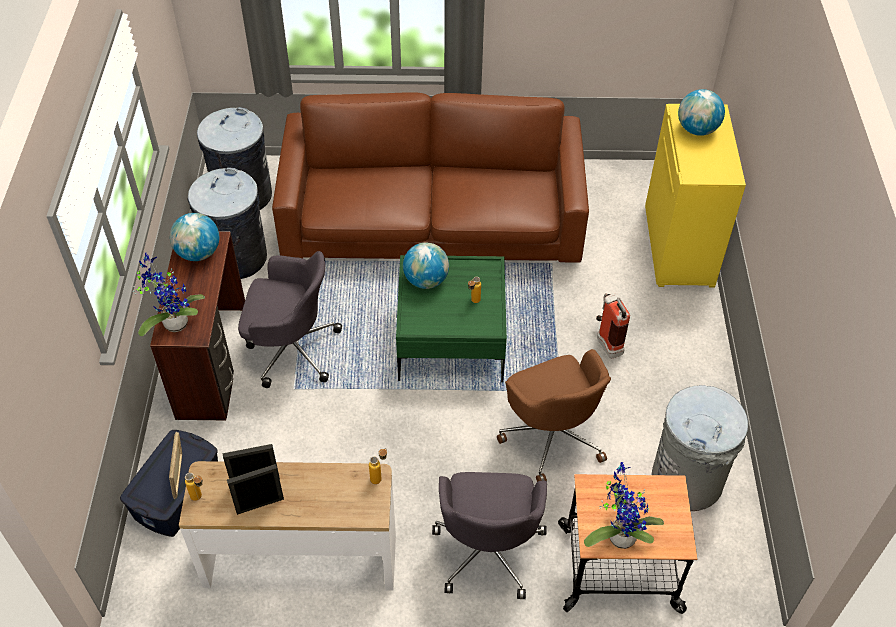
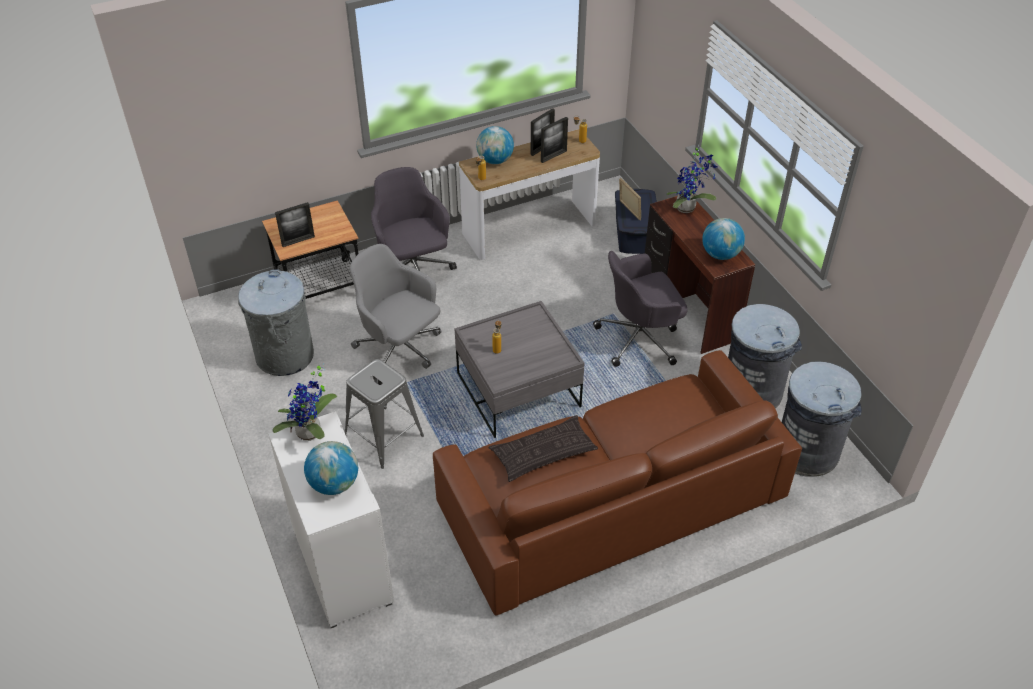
camera: 155 degrees right, 5 degrees down
(426, 280) = (548, 351): globe -> globe (495, 160)
(451, 340) = (518, 390): green coffee table -> grey coffee table
(488, 199) = (543, 453): none -> pillow
(552, 435) = (399, 350): brown office chair -> grey office chair
(606, 342) = (383, 437): fire extinguisher -> grey stool
(619, 534) = (316, 217): potted plant -> potted plant (311, 434)
(654, 498) = (298, 241): none -> picture frame
(680, 246) = (341, 566): yellow cabinet -> white cabinet

